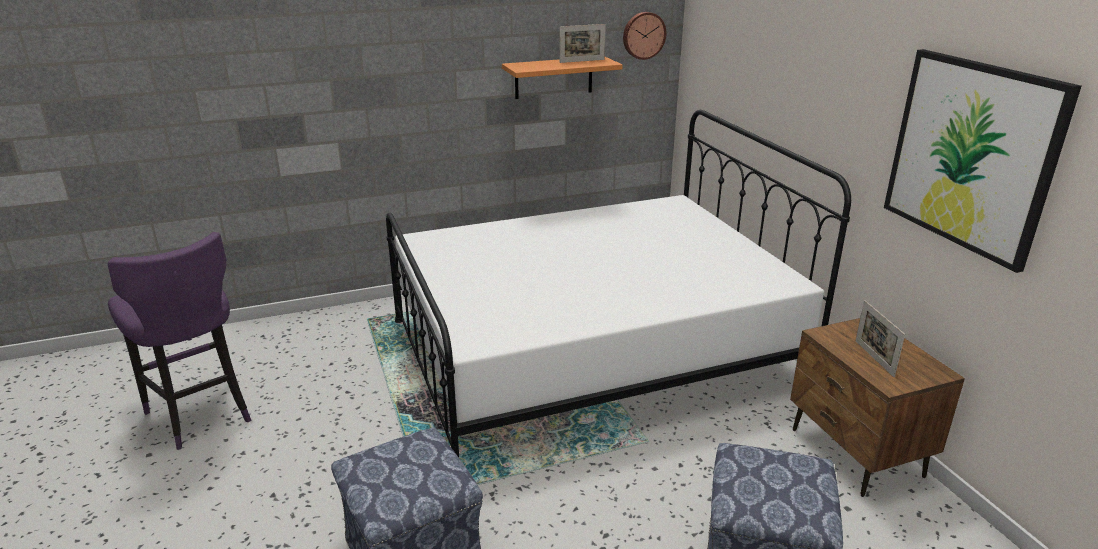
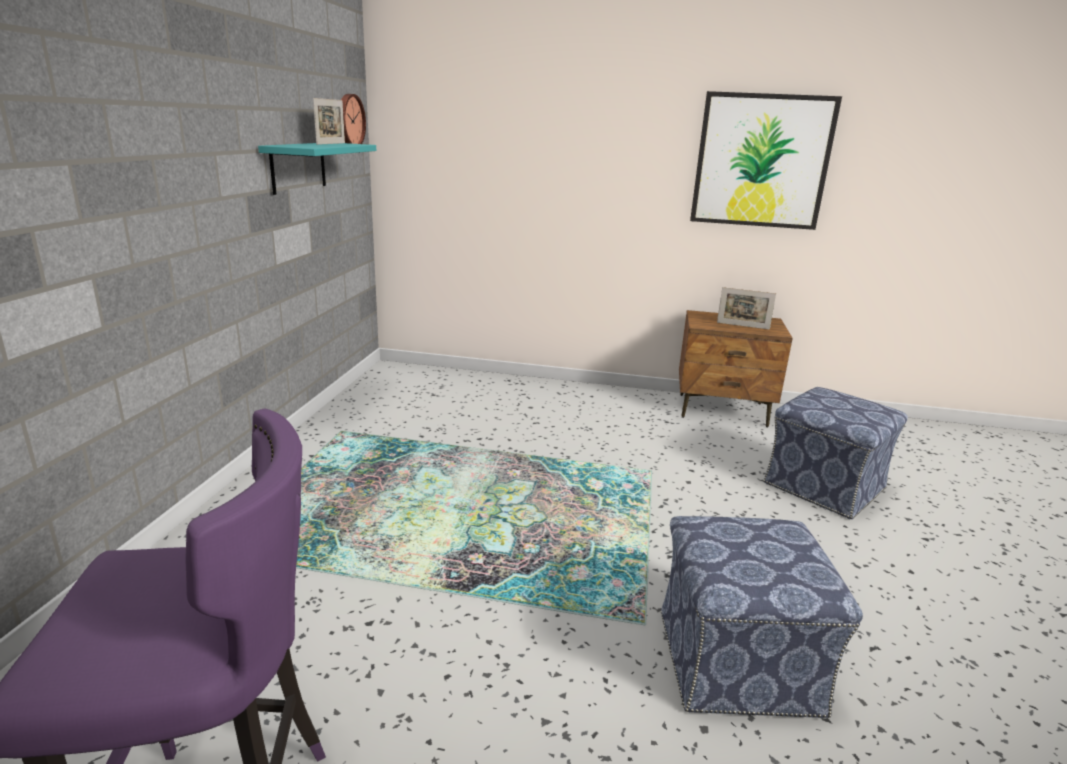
camera: 60 degrees left, 5 degrees down
(553, 77) = (298, 167): orange shelf -> turquoise shelf
(591, 352) = (492, 446): white bed -> none

